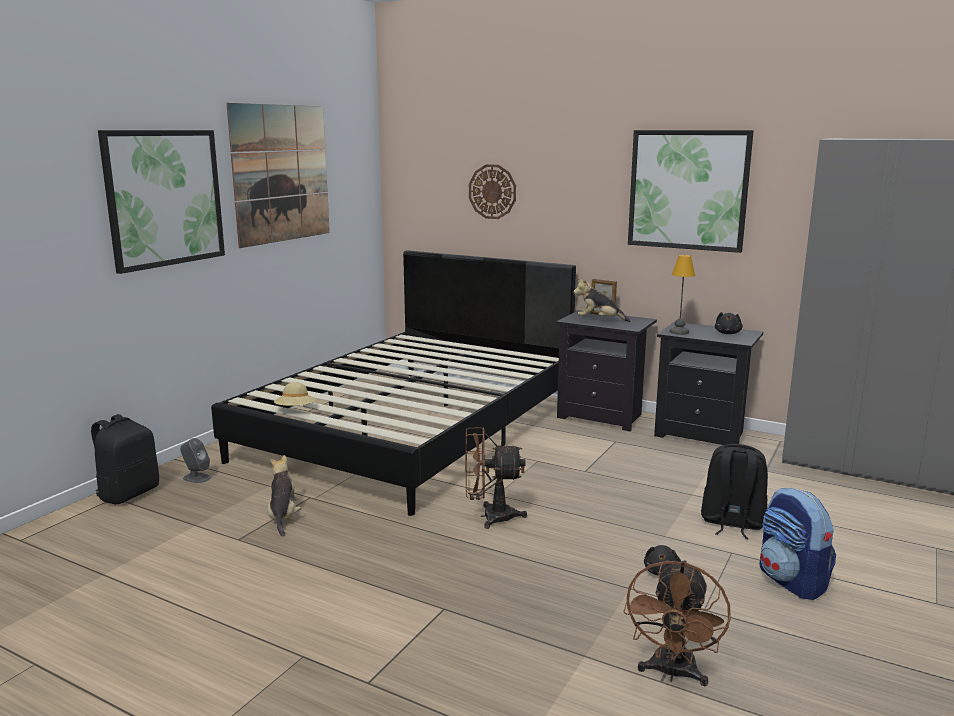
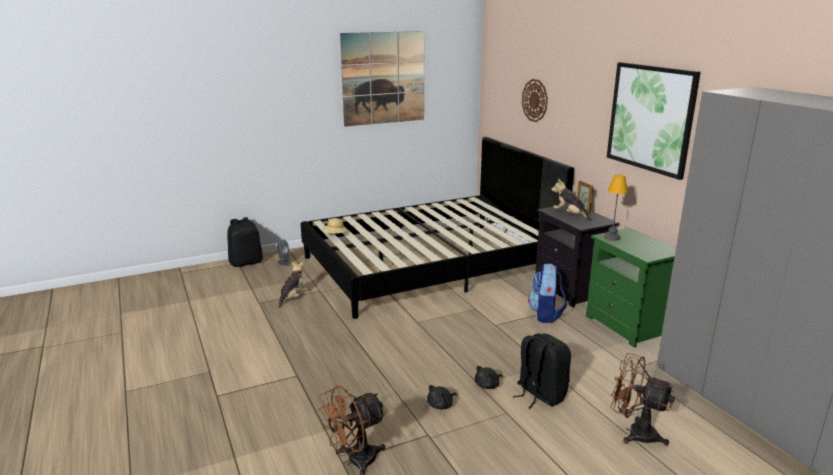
camera: 35 degrees right, 5 degrees up
(164, 198) = (289, 93): picture -> none
(490, 516) = (393, 334): brown fan -> brown fan (634, 432)
(702, 434) = (627, 326): black nightstand -> green nightstand
(728, 333) = (651, 247): black plush toy -> black plush toy (488, 385)
(792, 581) = (516, 447): backpack -> backpack (546, 315)

